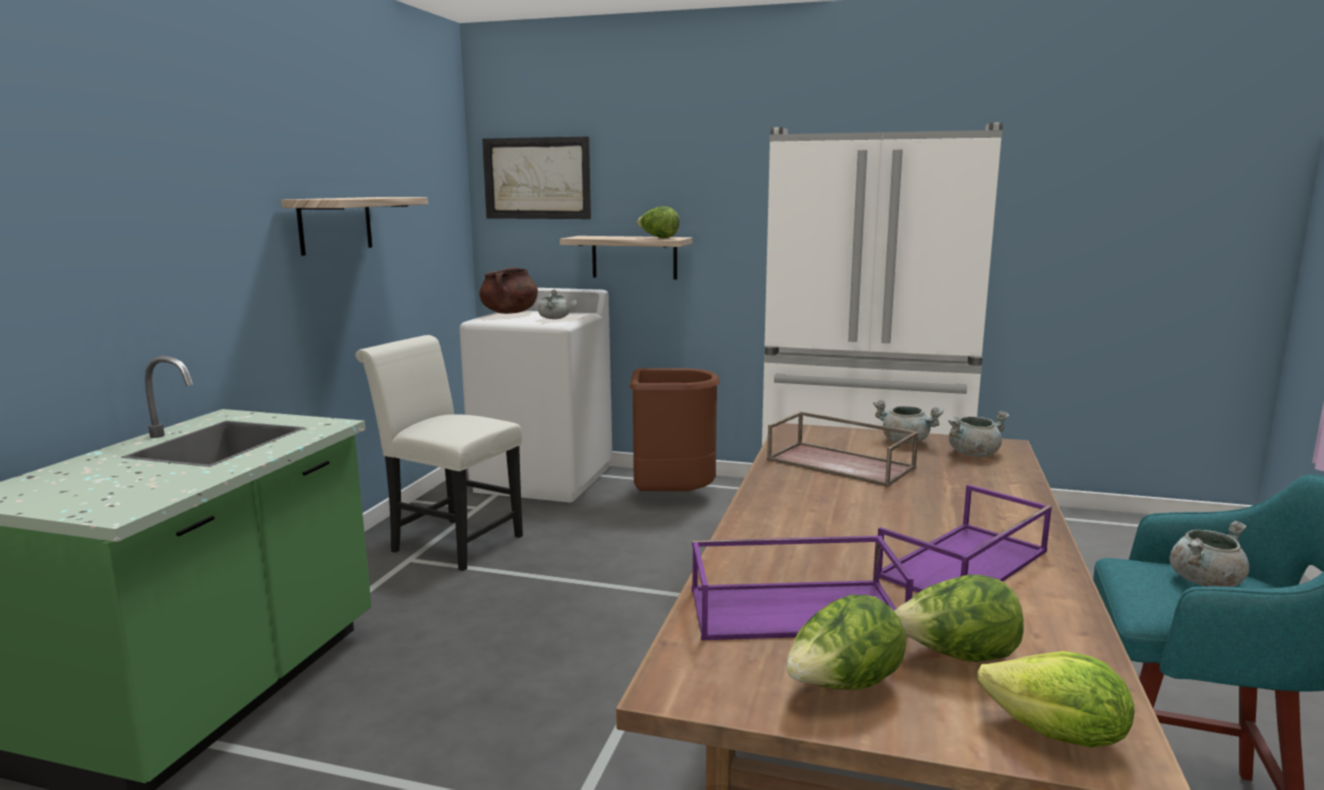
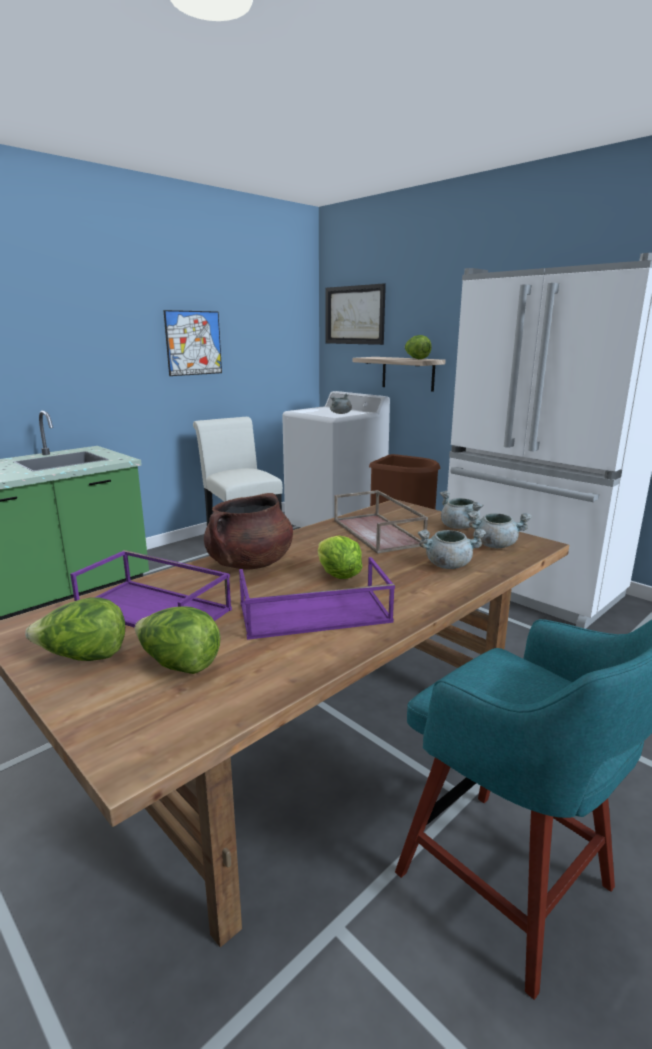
camera: 30 degrees right, 5 degrees up
(335, 224) = (193, 343): shelf -> picture
(509, 313) = (324, 408): brown cooking pot -> brown cooking pot (250, 564)
(1057, 736) = (127, 730): lettuce -> lettuce (337, 575)
(1205, 581) = (533, 687): grey cooking pot -> grey cooking pot (448, 565)

